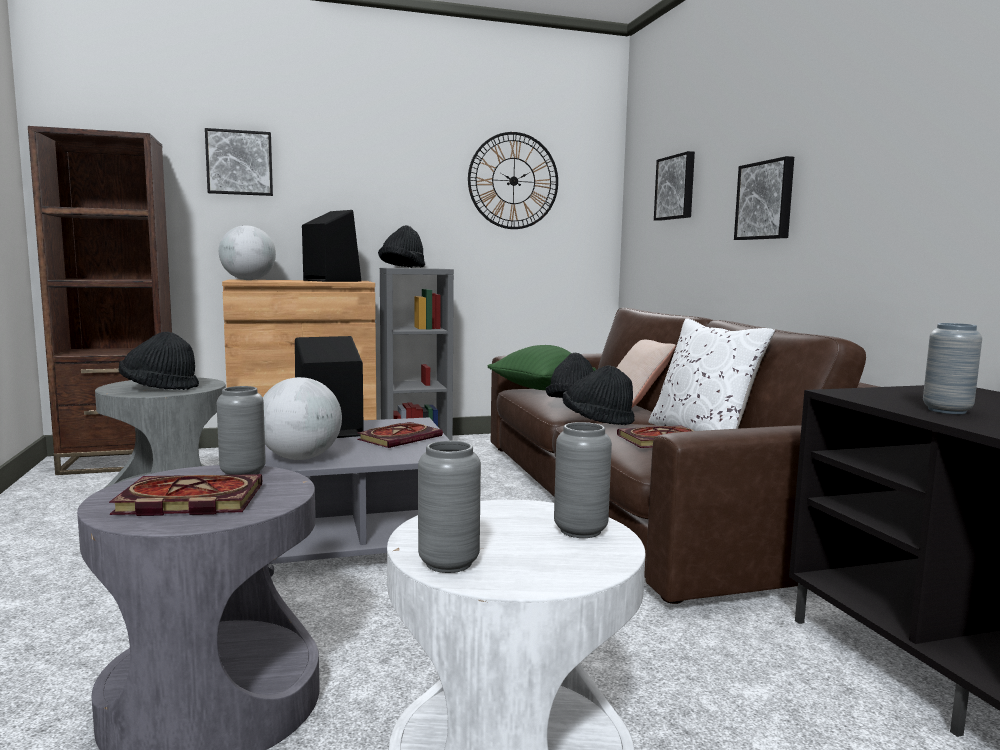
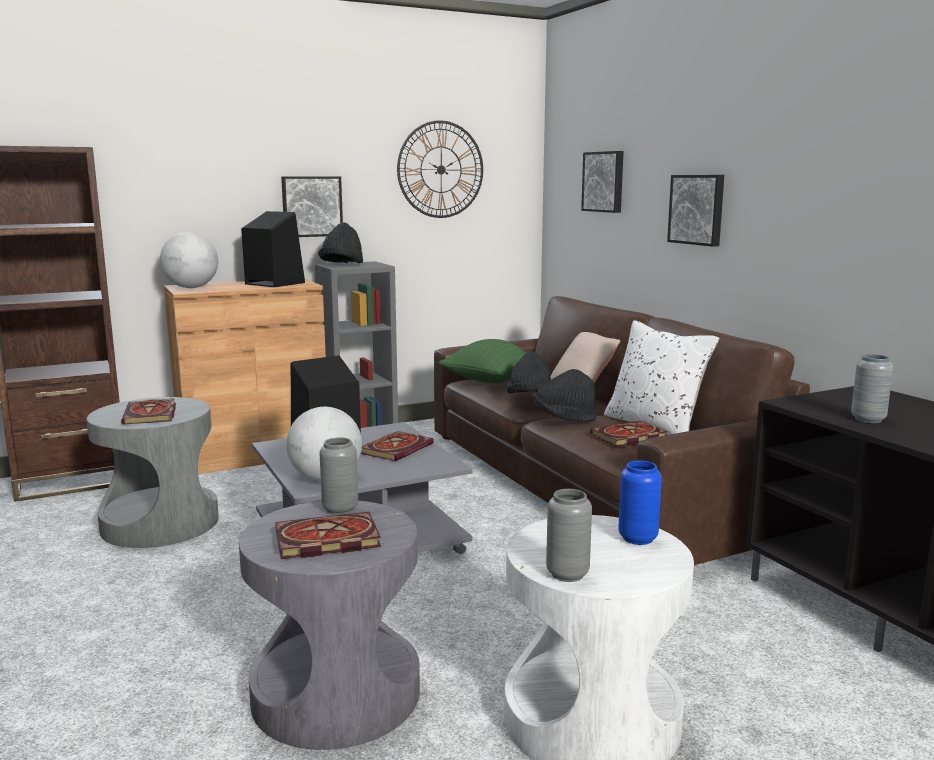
camera: 10 degrees left, 5 degrees up
(159, 388) = (151, 415): black hat -> book
(239, 163) = (169, 164): picture -> picture (311, 206)
(580, 530) = (637, 538): grey vase -> blue vase

